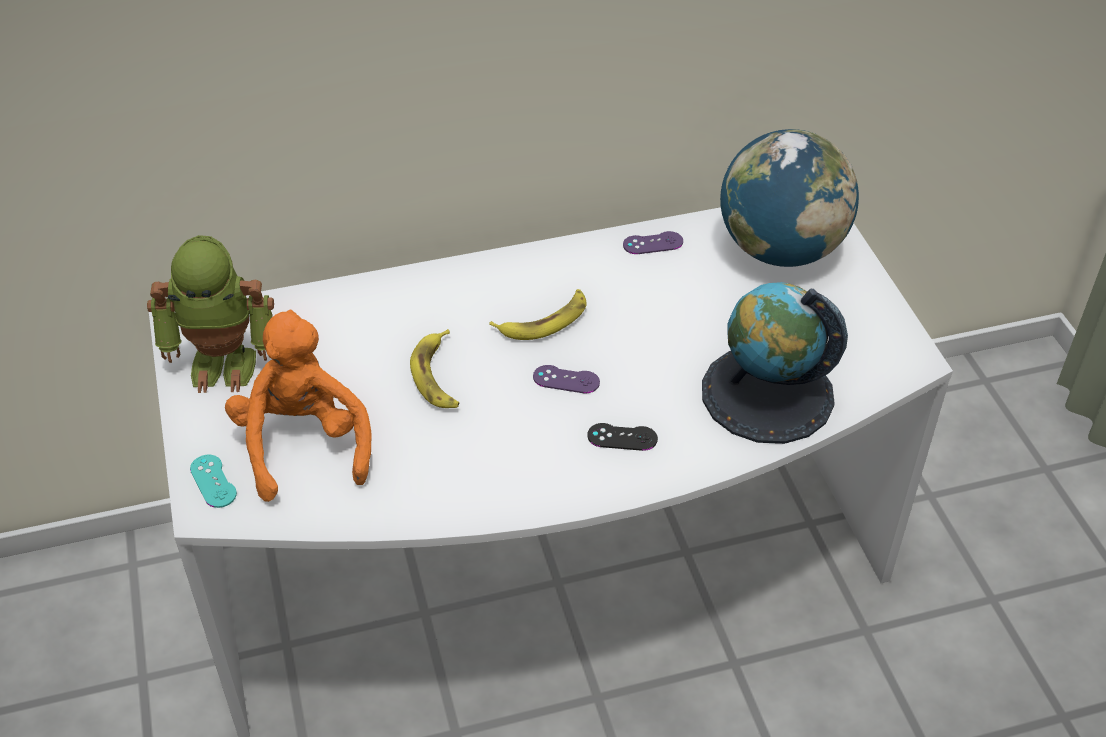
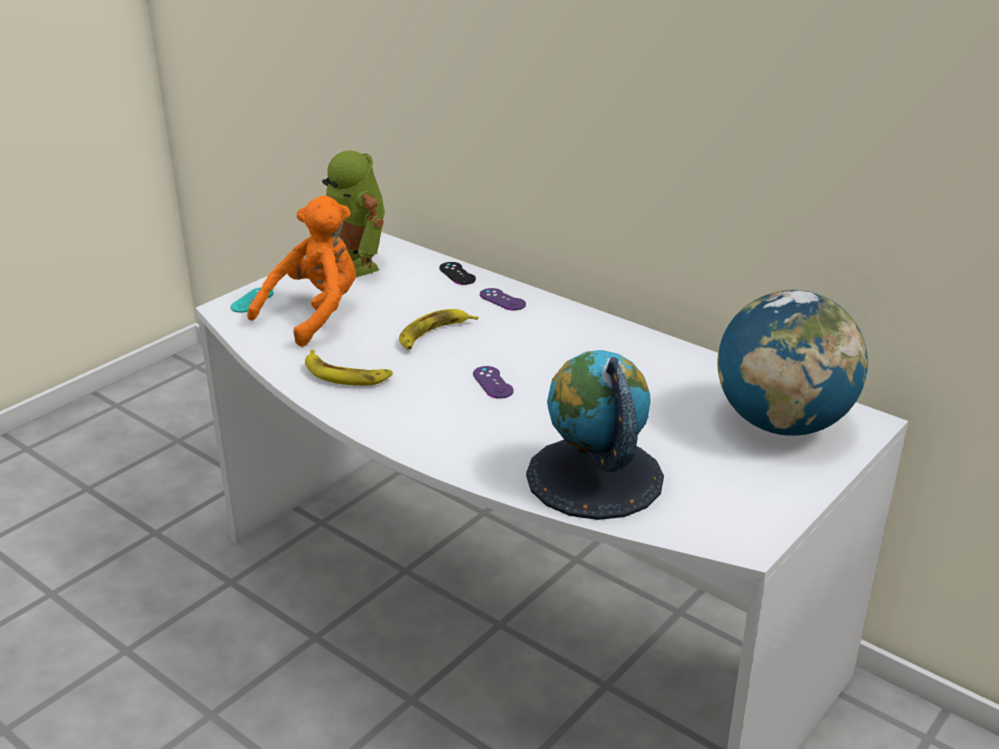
camera: 55 degrees right, 15 degrees down
(544, 320) = (543, 352): banana -> banana (346, 375)
(622, 437) = (461, 427): black game controller -> black game controller (457, 274)
(653, 243) = (696, 364): purple game controller -> purple game controller (502, 300)

